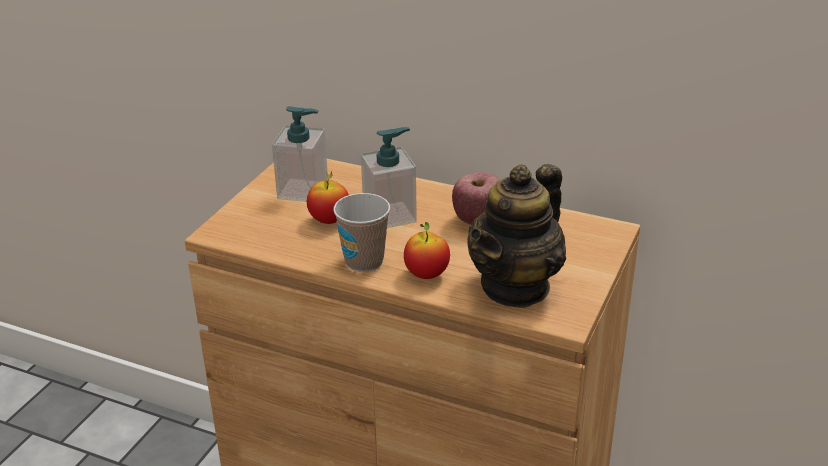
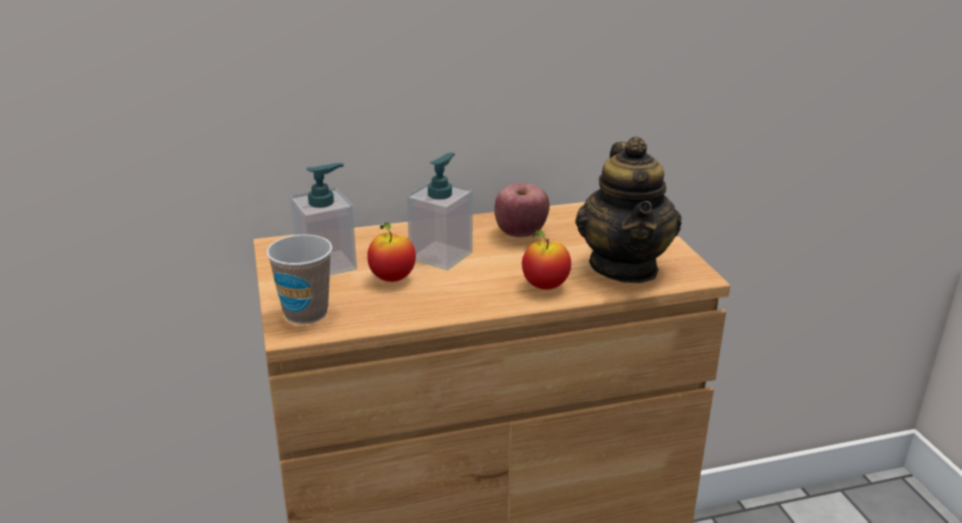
camera: 40 degrees left, 5 degrees down
(364, 261) = (477, 297): cup -> cup (306, 313)

